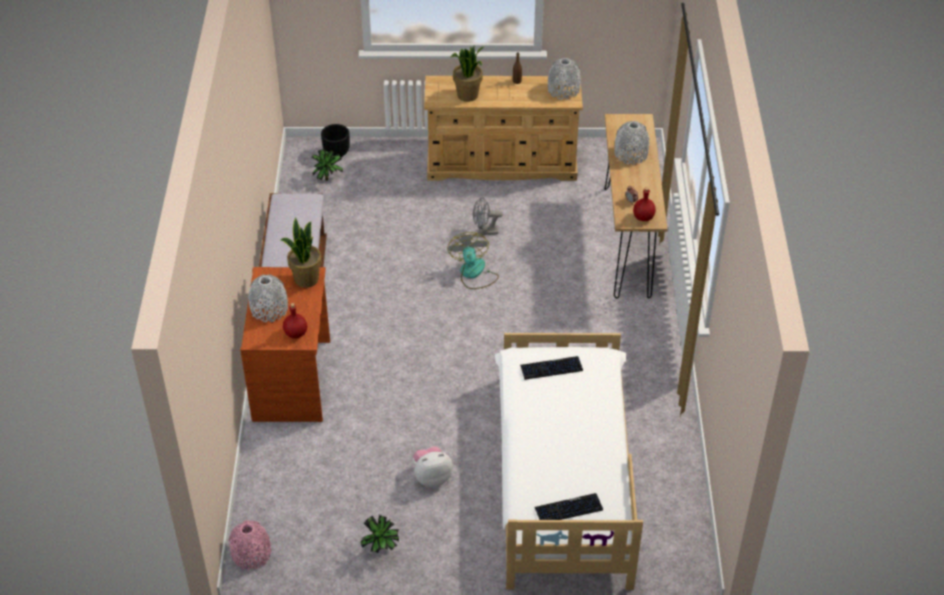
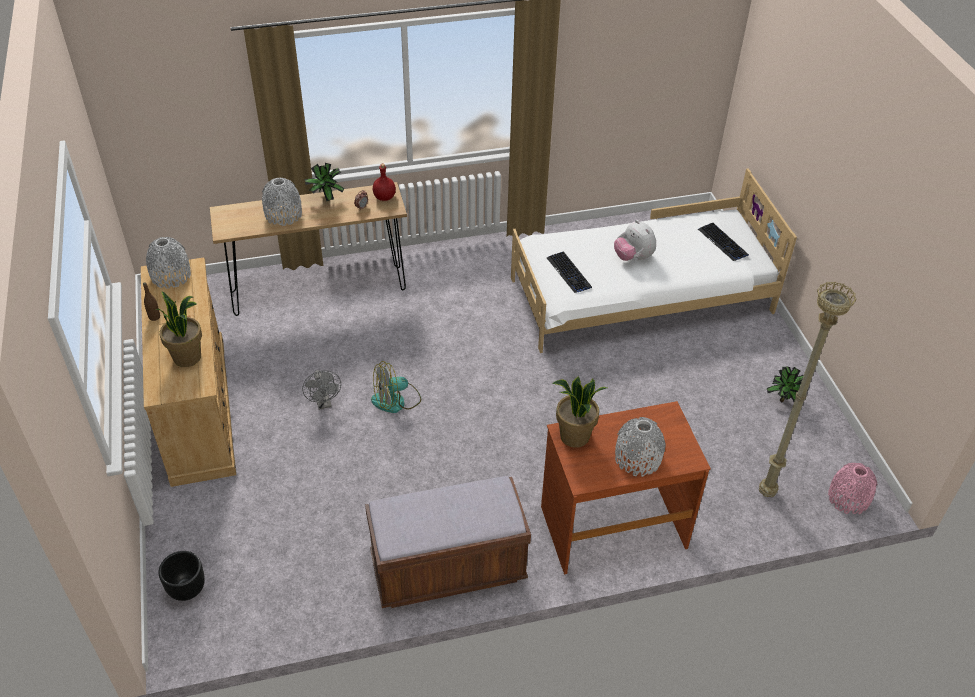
camera: 105 degrees left, 0 degrees up
(282, 495) = (768, 492): none -> beige floor lamp
(296, 333) = (663, 424): red bottle -> none
(328, 178) = (243, 586): potted plant -> potted plant (325, 199)
(432, 477) = (685, 382): plush toy -> plush toy (633, 257)

